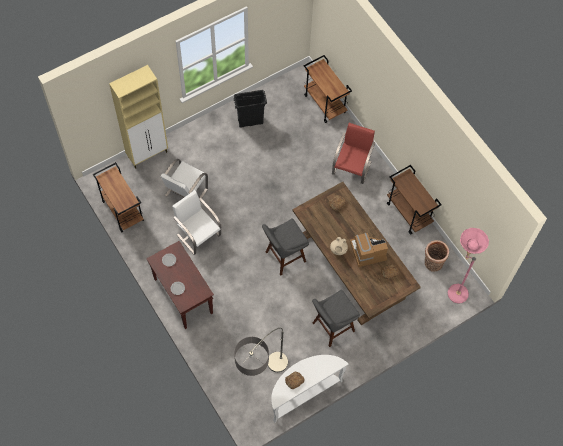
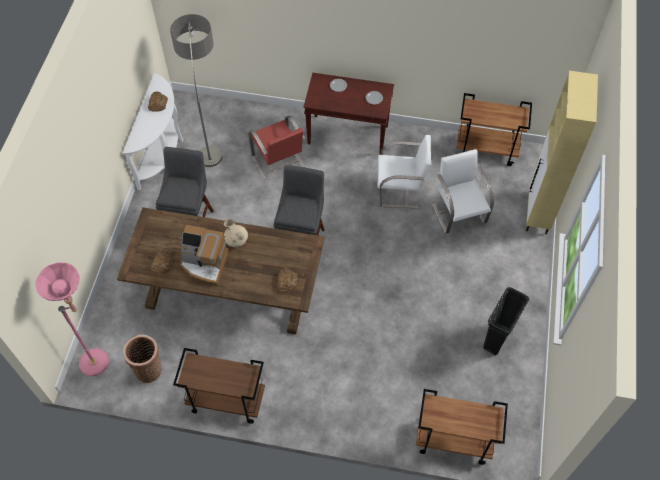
camera: 135 degrees right, 5 degrees down
(352, 167) = (339, 393): red chair -> red chair (279, 162)
(367, 252) = (204, 263): coffee machine -> coffee machine turned 75 degrees clockwise

